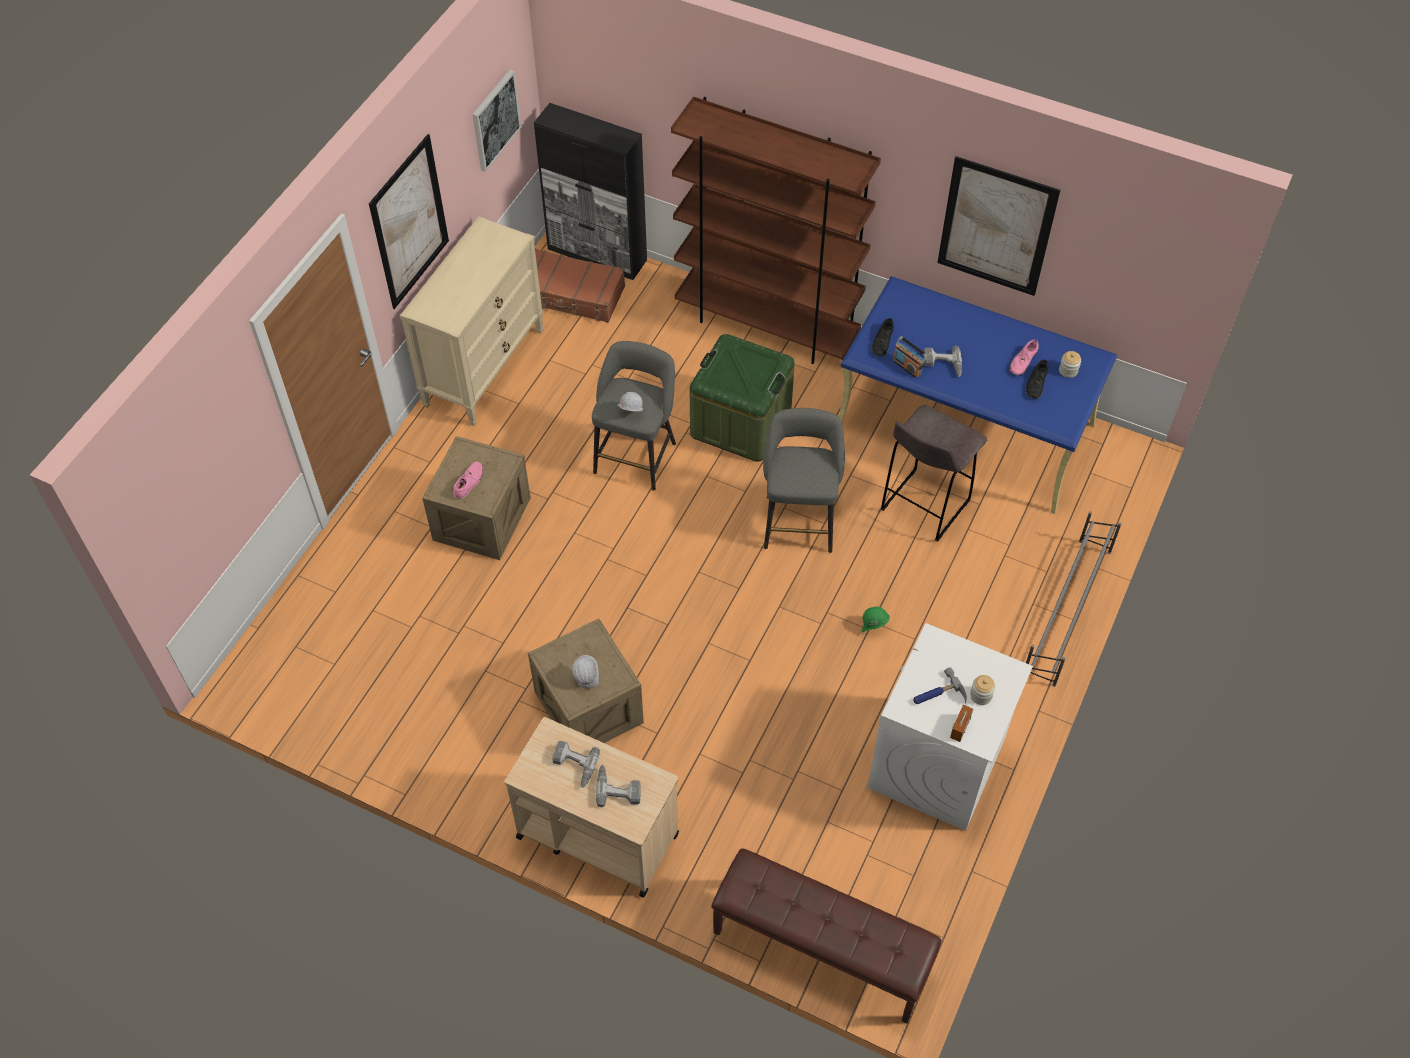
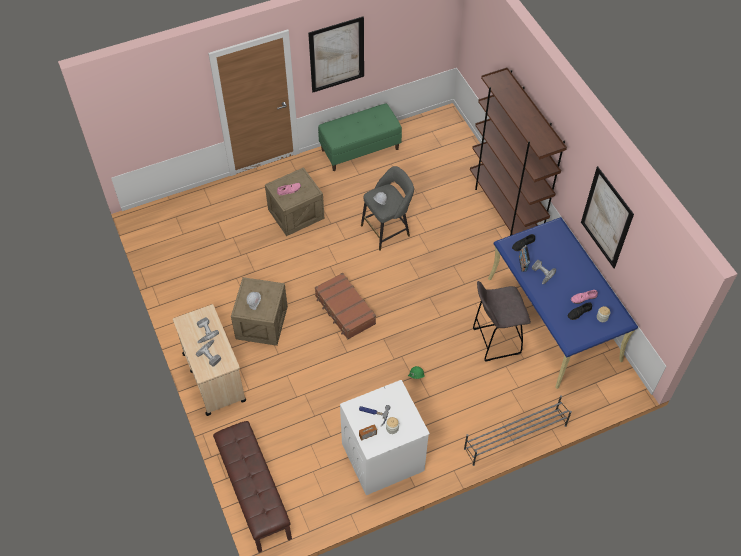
camera: 40 degrees right, 0 degrees up
(484, 367) = (360, 149): beige dresser -> green bench
(495, 120) = (419, 30): picture -> none
(571, 295) = (429, 140): brown suitcase -> brown suitcase (345, 310)
(597, 255) = (458, 129): black cabinet -> none
(741, 422) = (448, 246): green storage box -> none
(799, 519) = (430, 307): grey stool -> none

